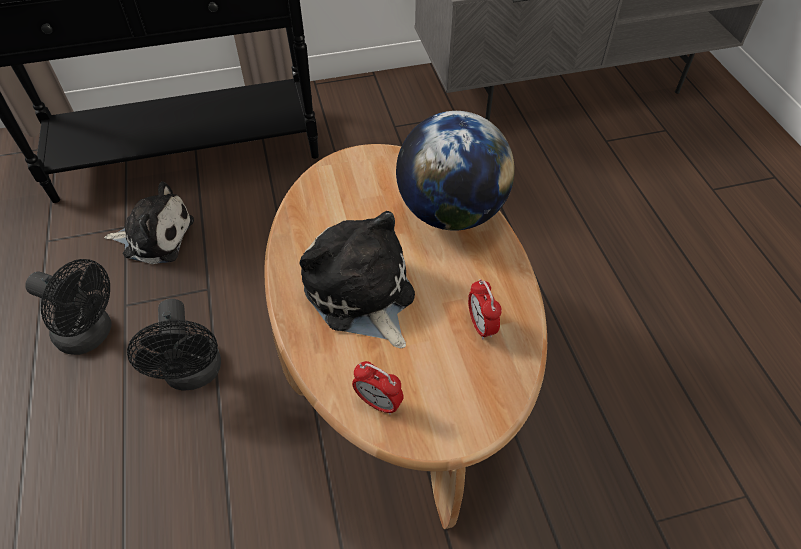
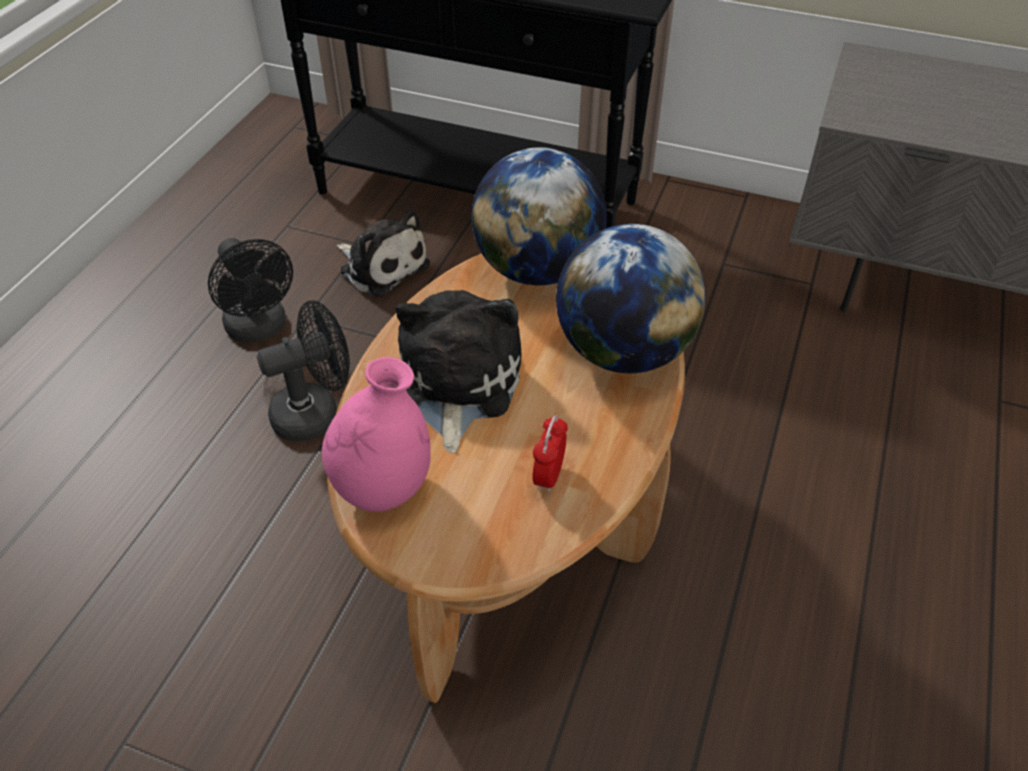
camera: 35 degrees right, 5 degrees down
(193, 375) = (316, 412): black fan -> black fan turned 135 degrees counterclockwise
(342, 181) = (537, 269): none -> globe
(378, 402) = (383, 487): alarm clock -> pink vase

